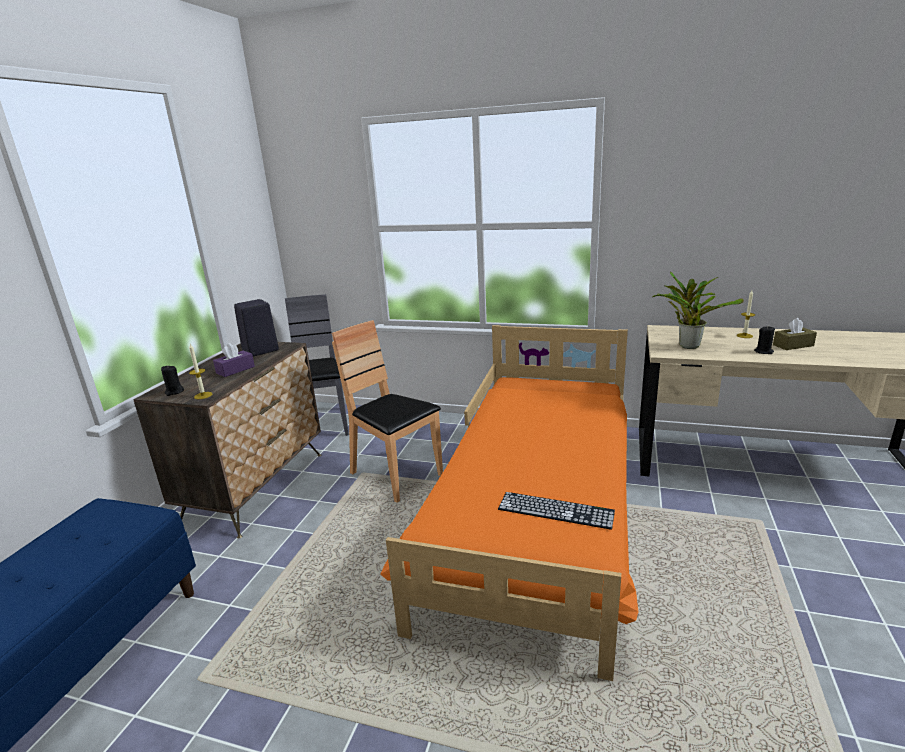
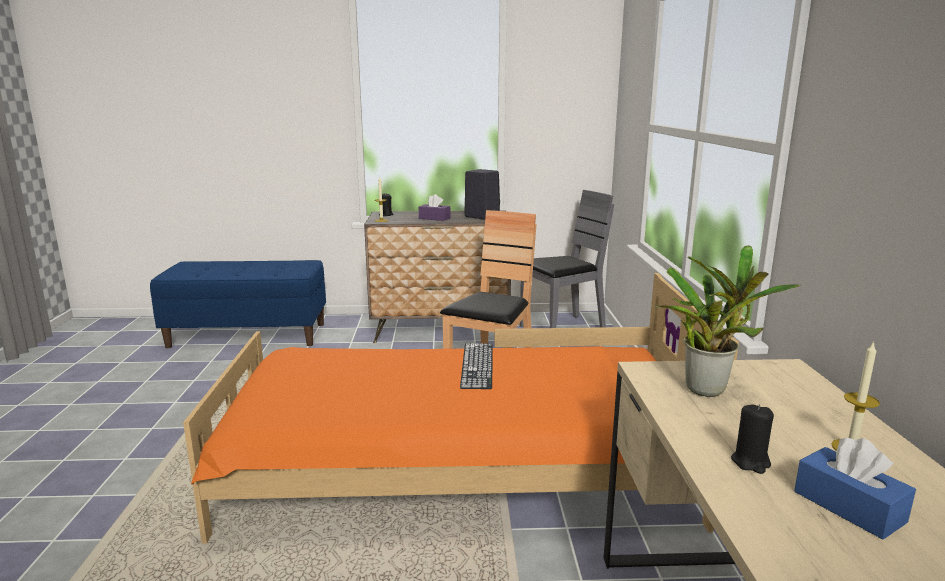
camera: 70 degrees right, 5 degrees down
(555, 510) = (318, 400): keyboard -> keyboard (477, 365)
(793, 345) = (848, 506): brown tissue box -> blue tissue box

